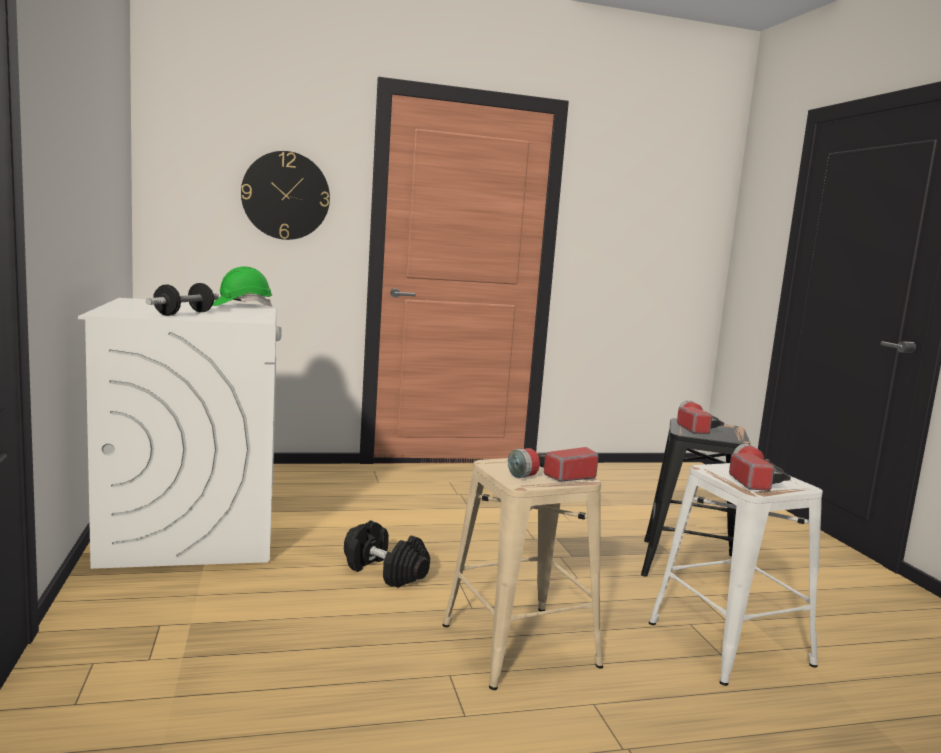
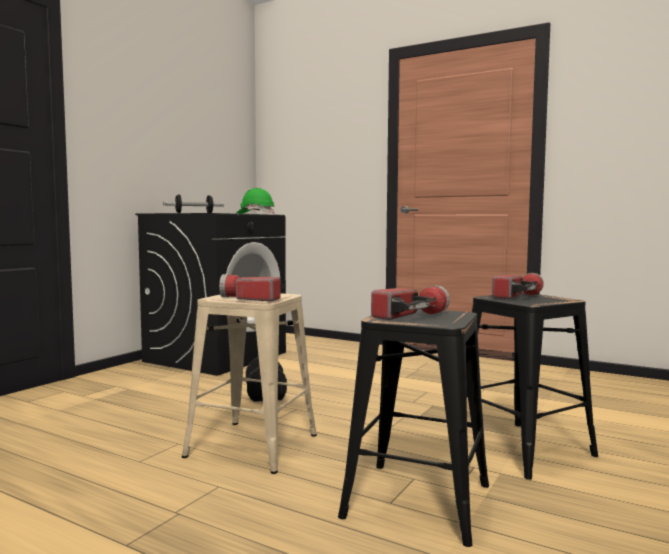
camera: 45 degrees right, 5 degrees down
(191, 530) = (216, 357): white washing machine -> black washing machine
(285, 195) = (333, 147): wall clock -> none
(731, 643) = (419, 501): white stool -> black stool

